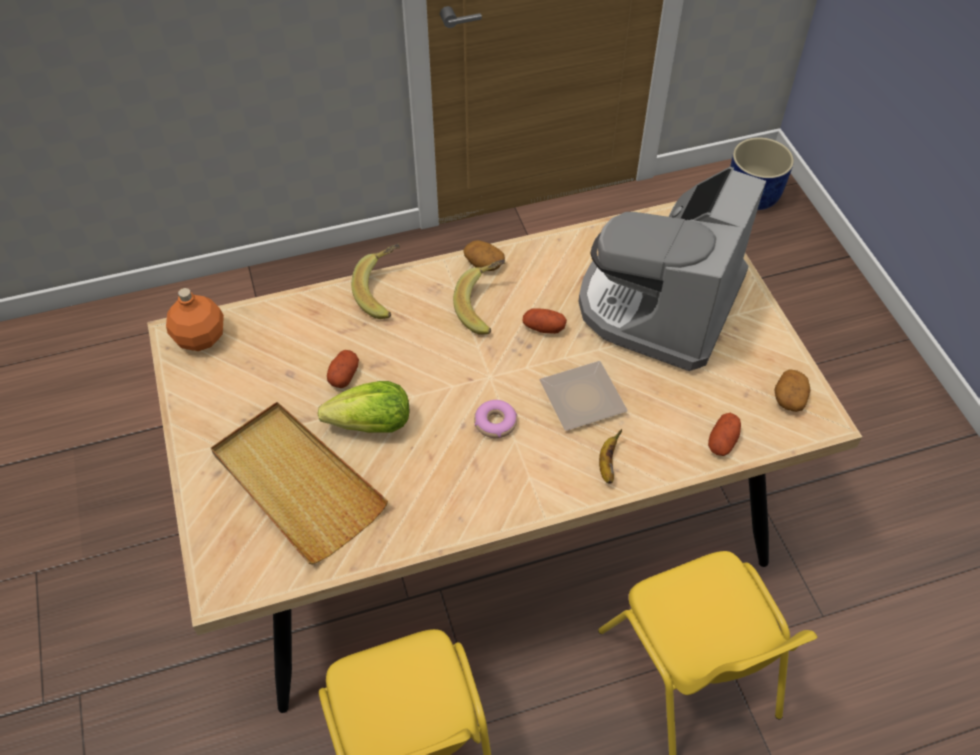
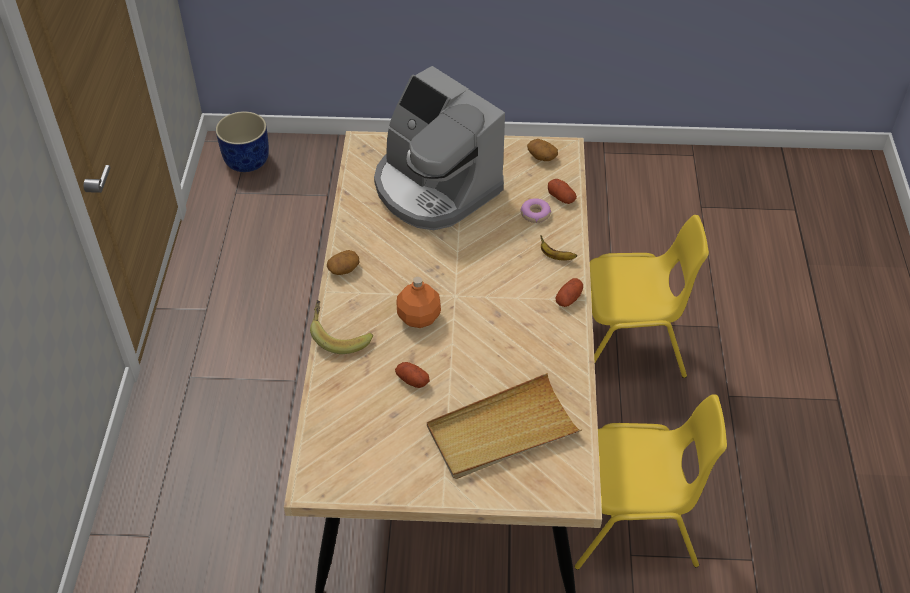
camera: 70 degrees left, 5 degrees down
(201, 338) = (324, 468): orange bottle -> orange bottle (419, 317)
(372, 425) = (468, 373): lettuce -> none
(485, 307) = (388, 280): banana -> none
(495, 422) = (497, 303): donut -> donut (535, 214)
(543, 327) = (425, 254): potato -> potato (568, 299)
(583, 396) = (495, 251): plate -> none

